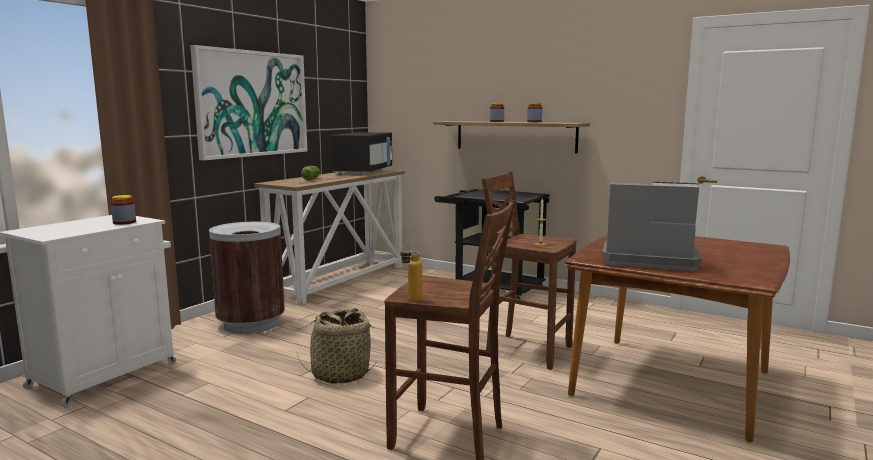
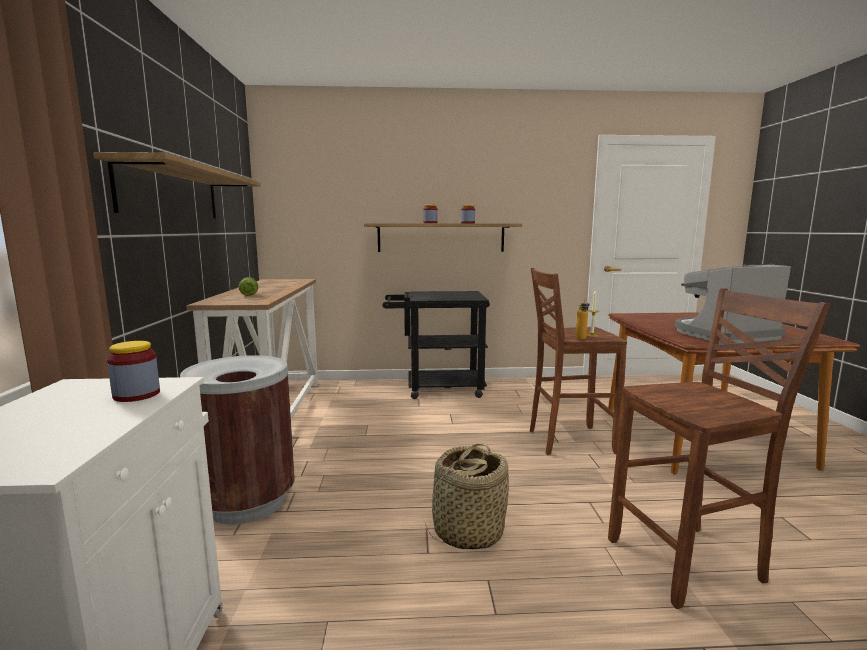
camera: 35 degrees left, 0 degrees up
(252, 104) = (172, 193): picture -> shelf
(364, 172) = (279, 283): black microwave -> none
(411, 301) = (725, 420): bottle -> bottle (581, 339)

